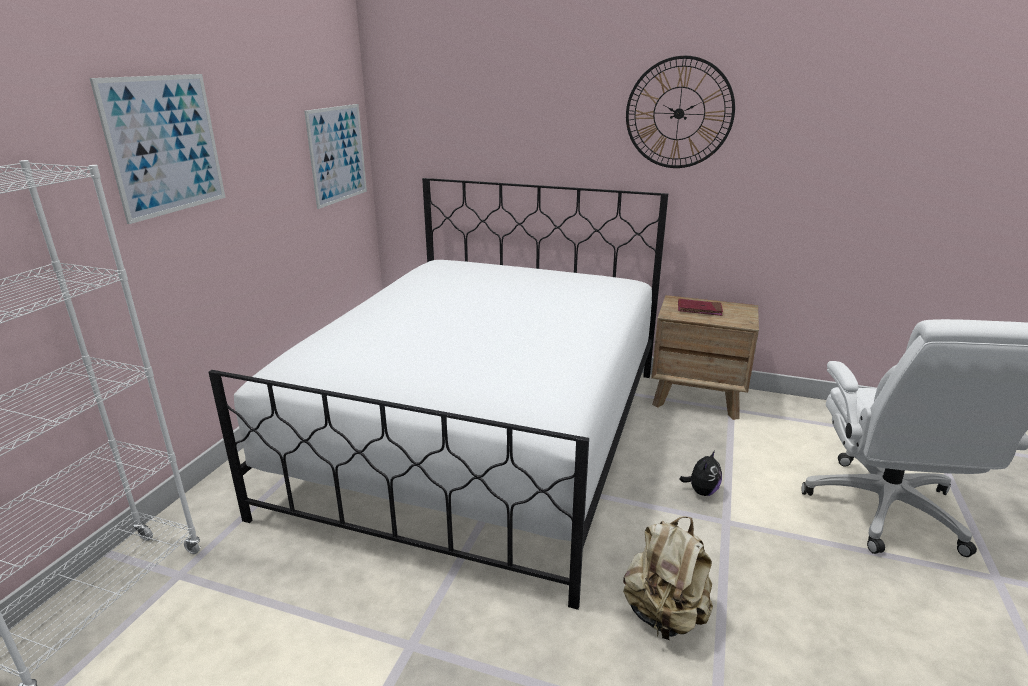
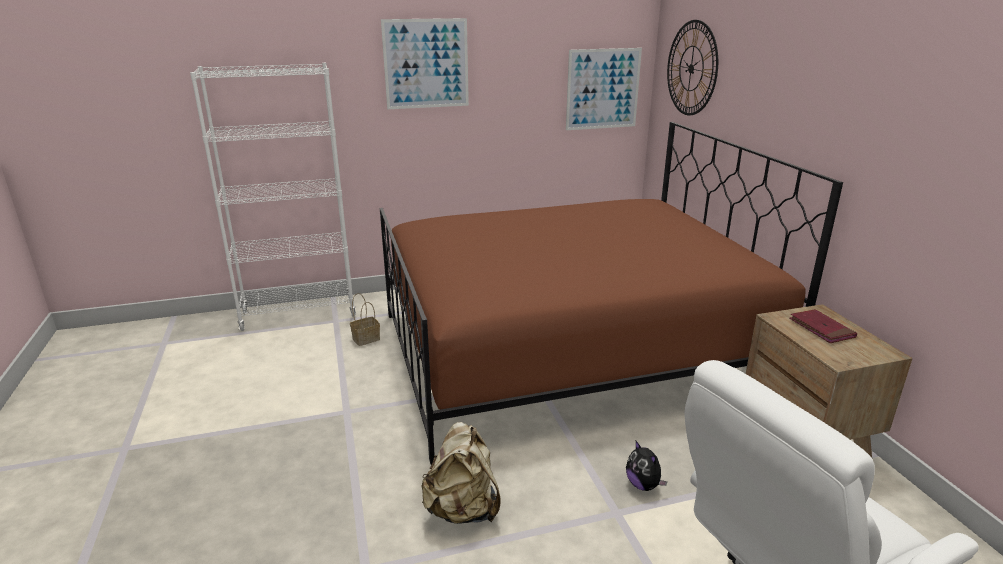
camera: 55 degrees right, 0 degrees up
(269, 562) = (366, 338): none -> basket
(484, 435) = (571, 350): white bed -> brown bed
(679, 113) = (873, 86): wall clock -> wall clock (691, 68)
(701, 491) = (643, 485): plush toy -> plush toy turned 60 degrees clockwise

